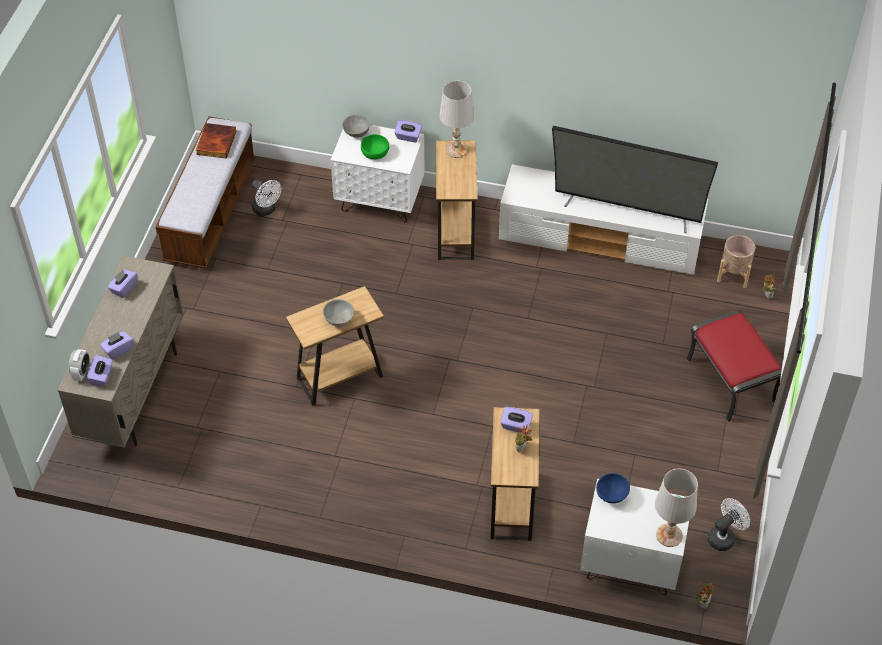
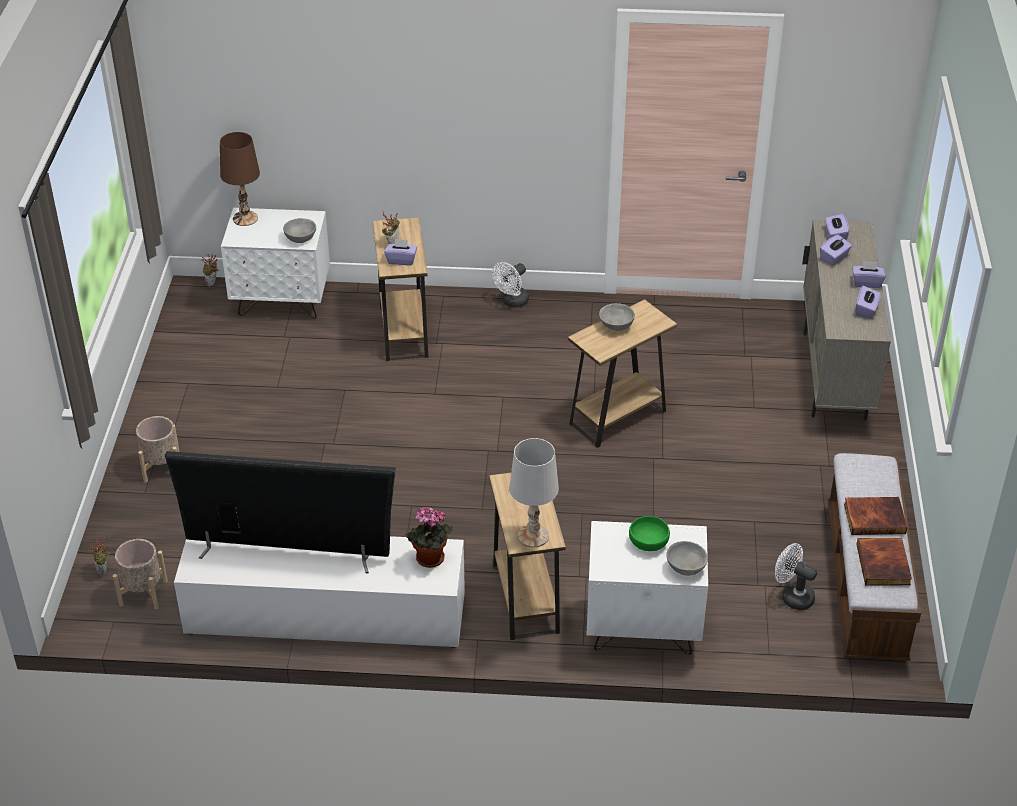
camera: 170 degrees right, 10 degrees down
(82, 373) = (857, 236): alarm clock -> none
(203, 175) = (874, 518): none -> book
(408, 137) = (610, 572): purple tissue box -> purple tissue box (866, 283)
(527, 190) = (429, 560): none -> potted plant
(612, 495) = (300, 239): blue bowl -> grey bowl
(669, 535) = (245, 218): white table lamp -> brown table lamp
(724, 536) = (186, 332): white fan -> white fan (512, 302)
(732, 381) = (162, 468): red ottoman -> beige planter

